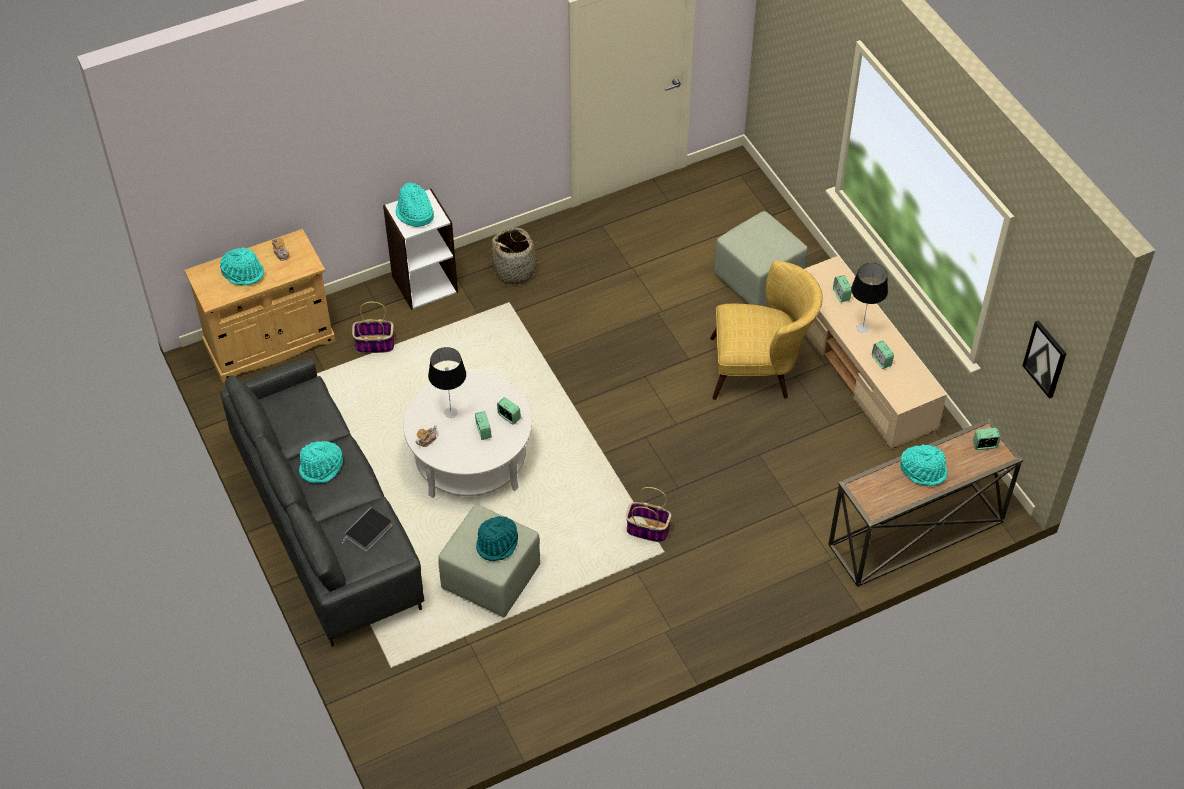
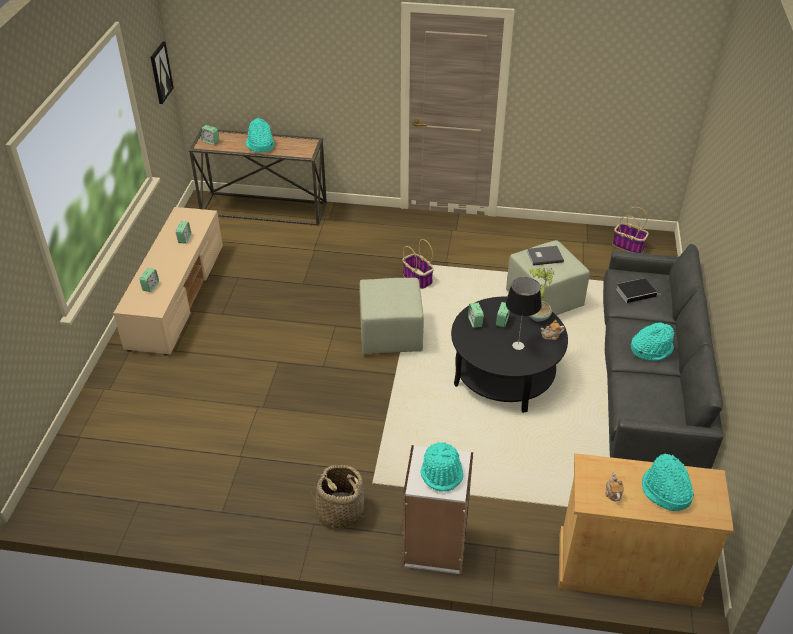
camera: 145 degrees left, 10 degrees down
(374, 344) = (524, 509): basket -> basket (628, 246)
(453, 455) = (537, 316): none -> potted plant
(470, 459) = (504, 375): white coffee table -> black coffee table
(497, 543) = (544, 256): turquoise hat -> grey book
(757, 279) = (159, 391): green ottoman -> green ottoman (391, 335)
(760, 369) = (239, 330): yellow armchair -> none
(863, 328) = (167, 261): table lamp -> none

